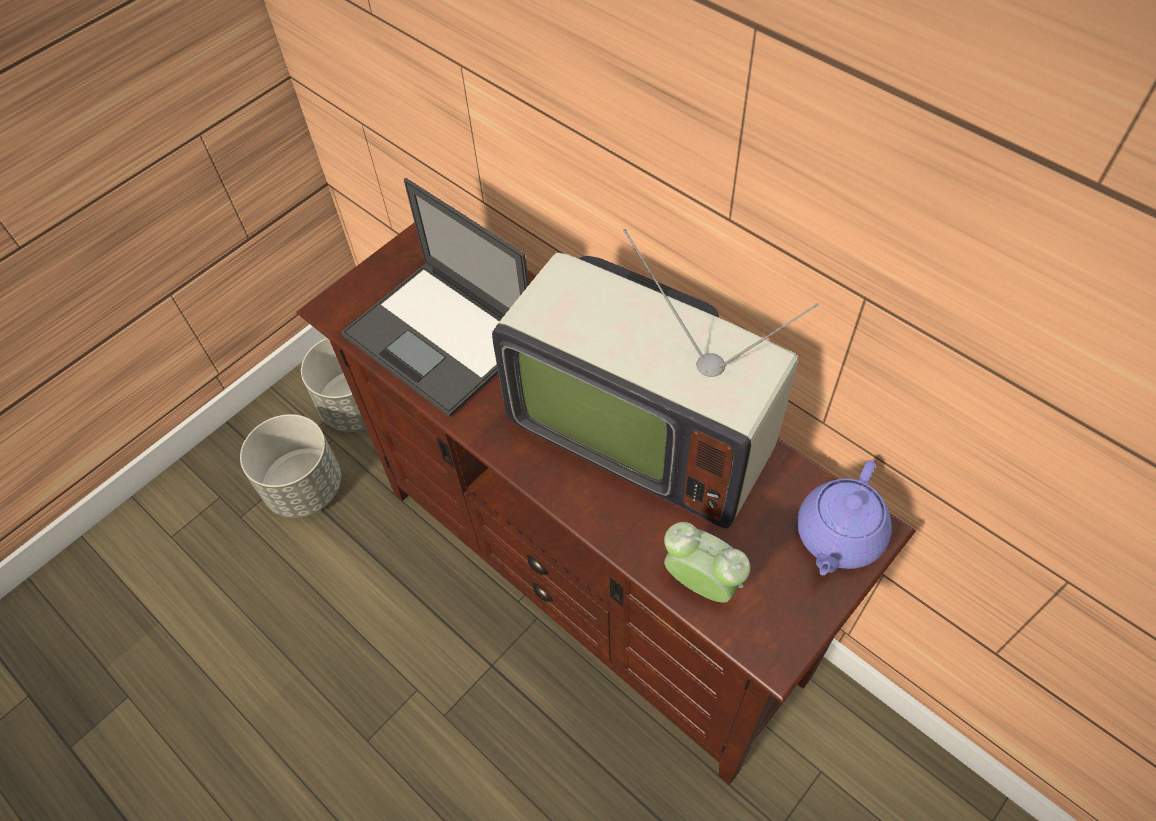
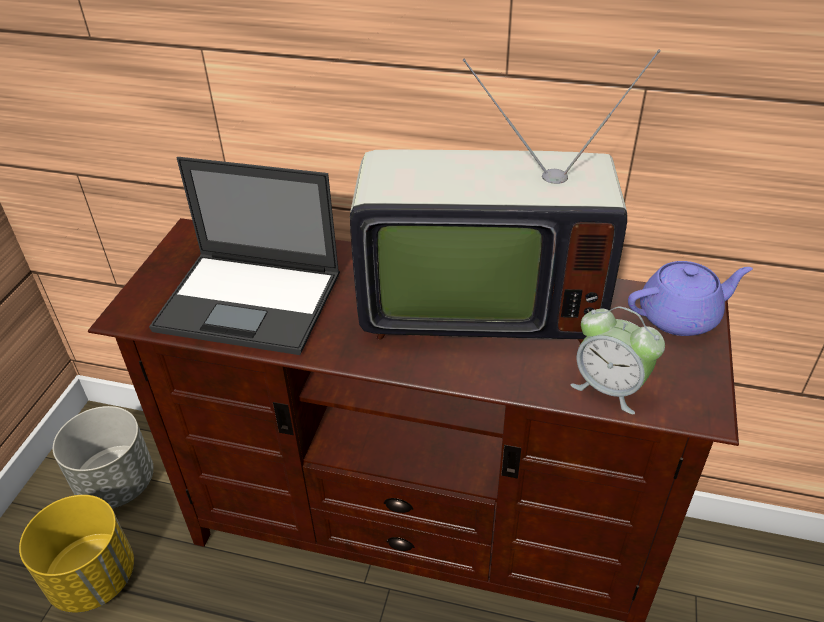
camera: 30 degrees left, 15 degrees down
(305, 487) = (94, 577): grey planter -> yellow planter
(702, 583) = (609, 388): alarm clock -> alarm clock turned 150 degrees counterclockwise
(838, 536) = (680, 317): purple teapot -> purple teapot turned 105 degrees counterclockwise

